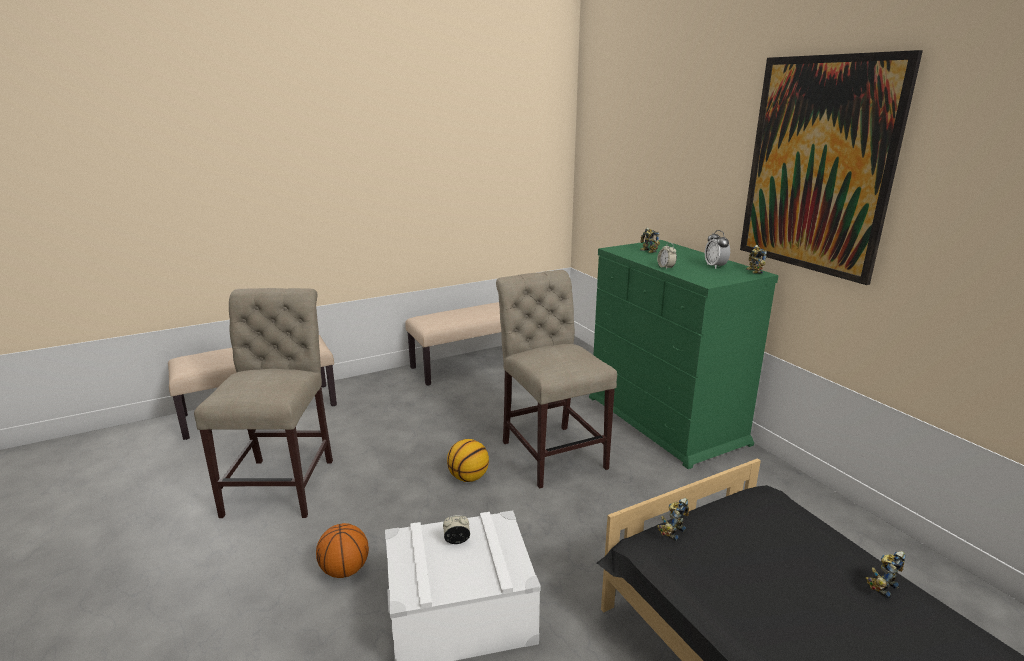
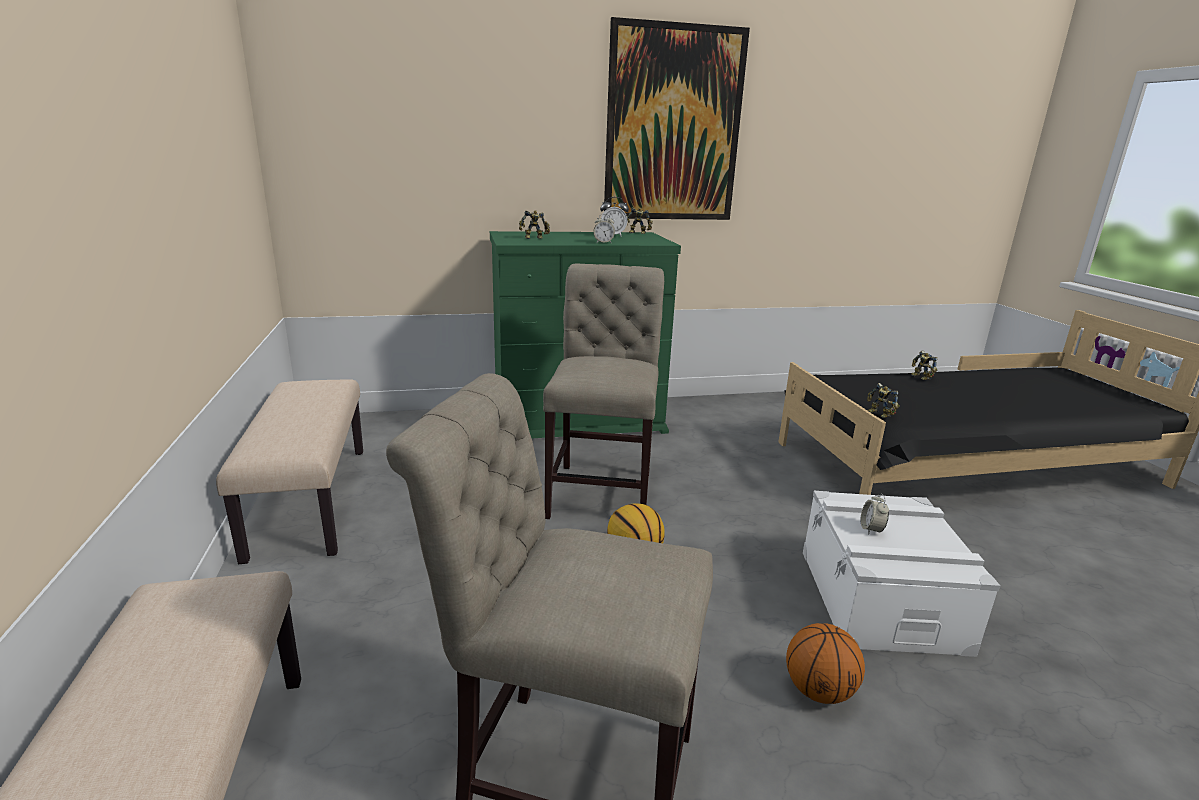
camera: 75 degrees left, 0 degrees up
(551, 451) = (603, 490): beige chair -> beige chair turned 105 degrees clockwise

